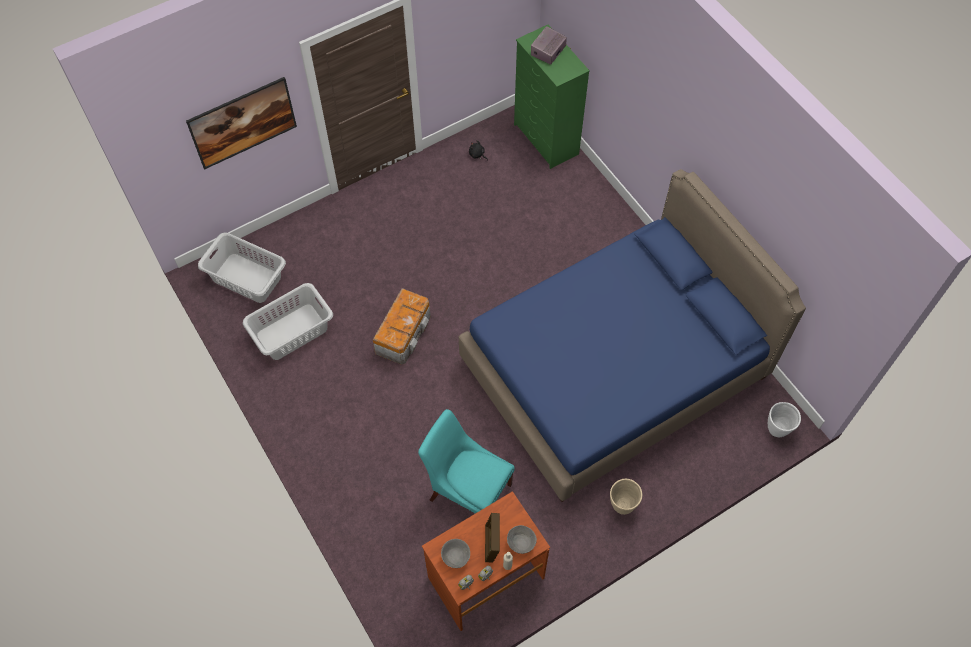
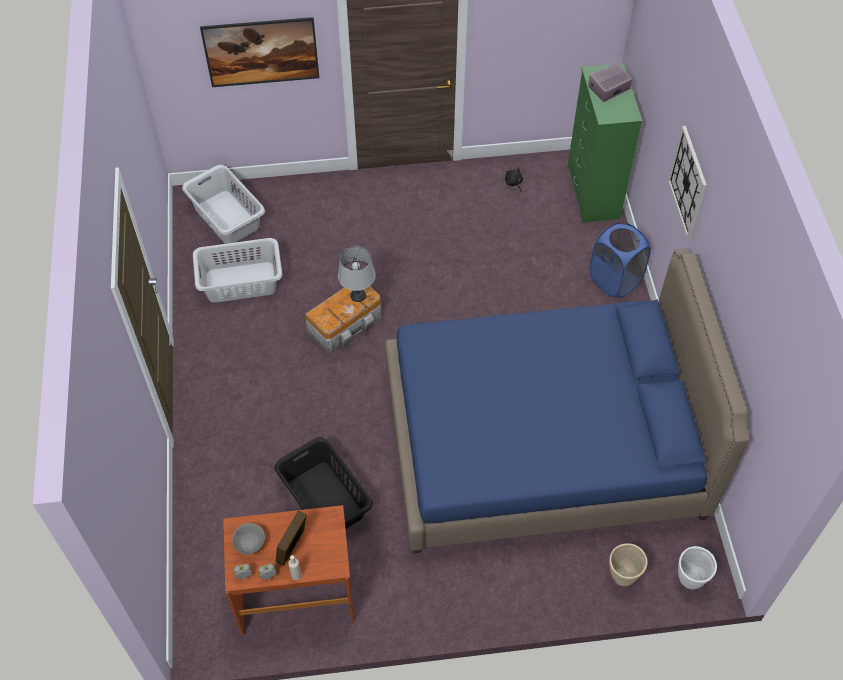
camera: 25 degrees right, 5 degrees down
(409, 305) = (357, 295): none -> grey table lamp
(467, 489) = (325, 499): turquoise chair -> black laundry basket
(521, 543) = (323, 559): grey bowl -> none
(601, 209) = (615, 280): none -> blue laundry basket
(622, 506) = (475, 585): beige planter -> beige planter (622, 576)
(664, 114) = (688, 182): none -> wall clock

